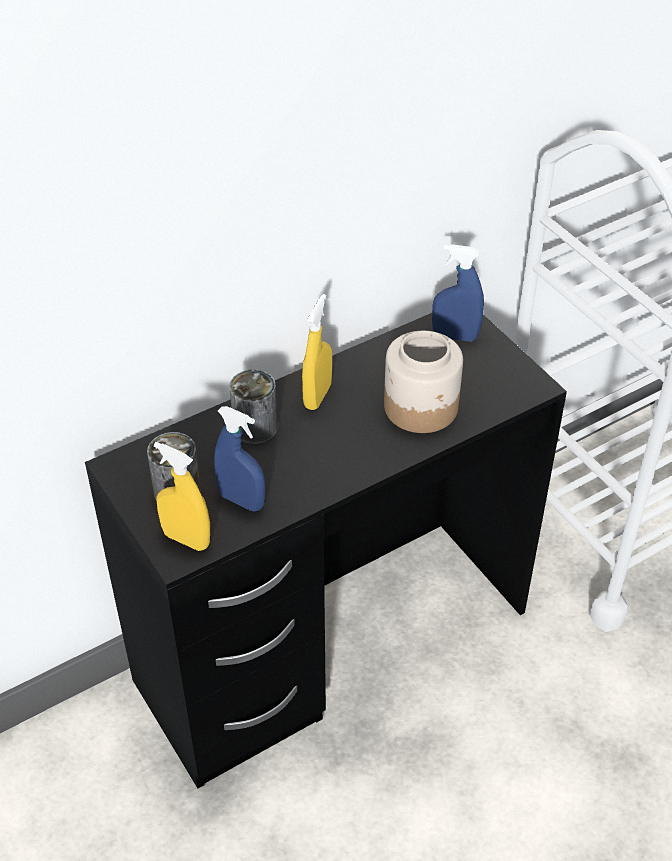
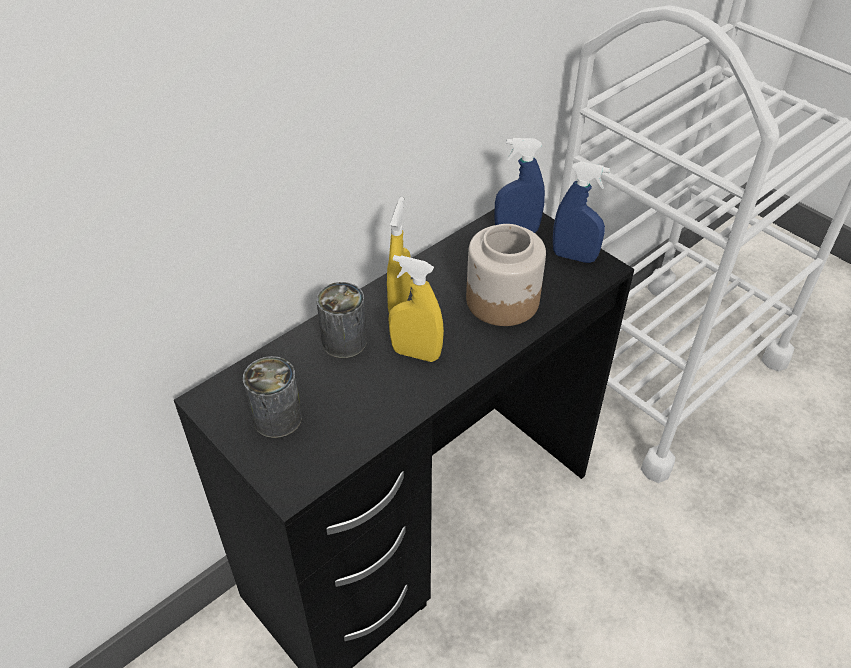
camera: 10 degrees left, 0 degrees up
(186, 539) = (297, 468): yellow spray bottle -> yellow spray bottle (416, 353)
(242, 500) = (347, 418): blue spray bottle -> blue spray bottle (574, 257)

